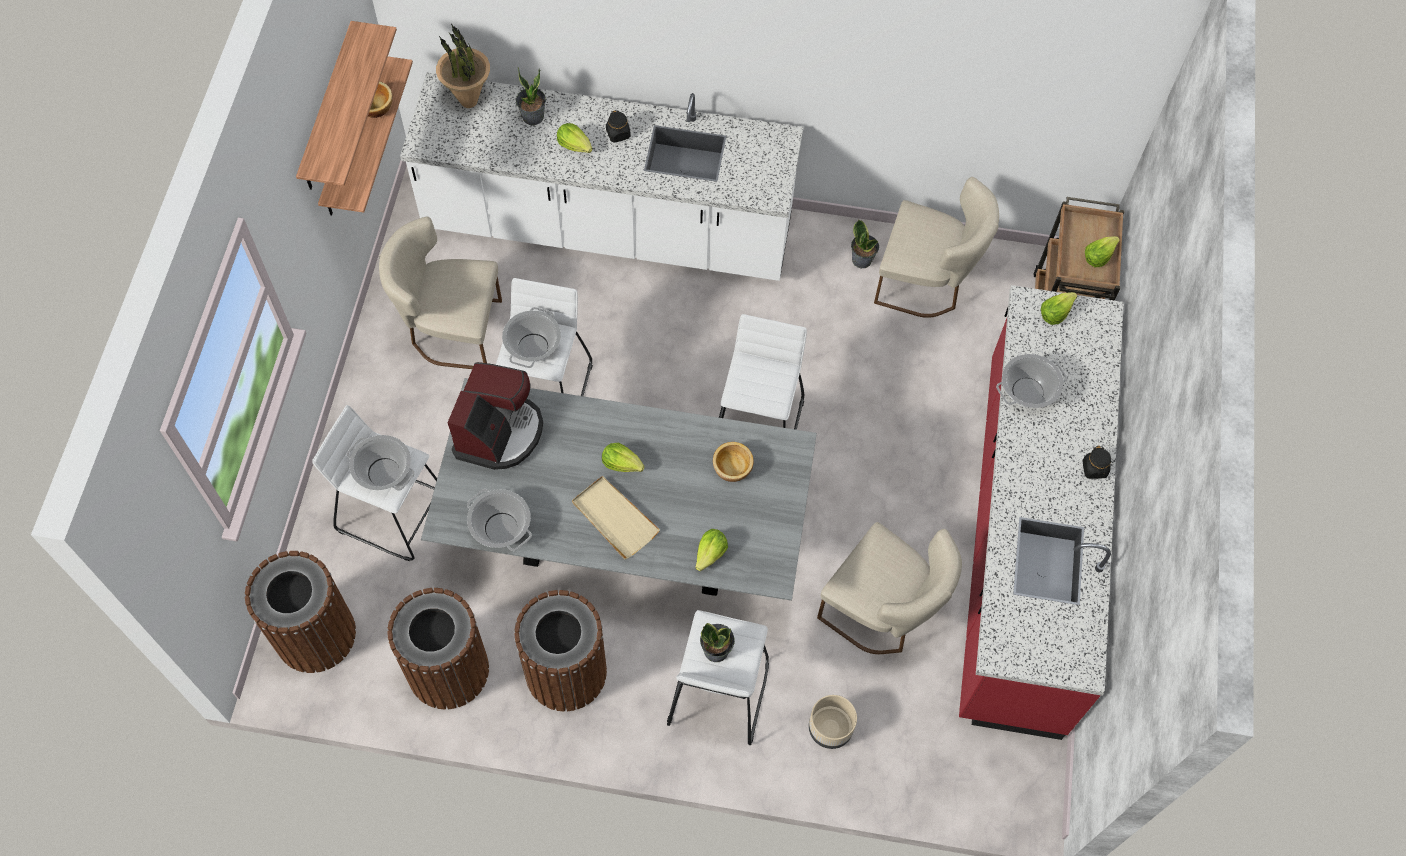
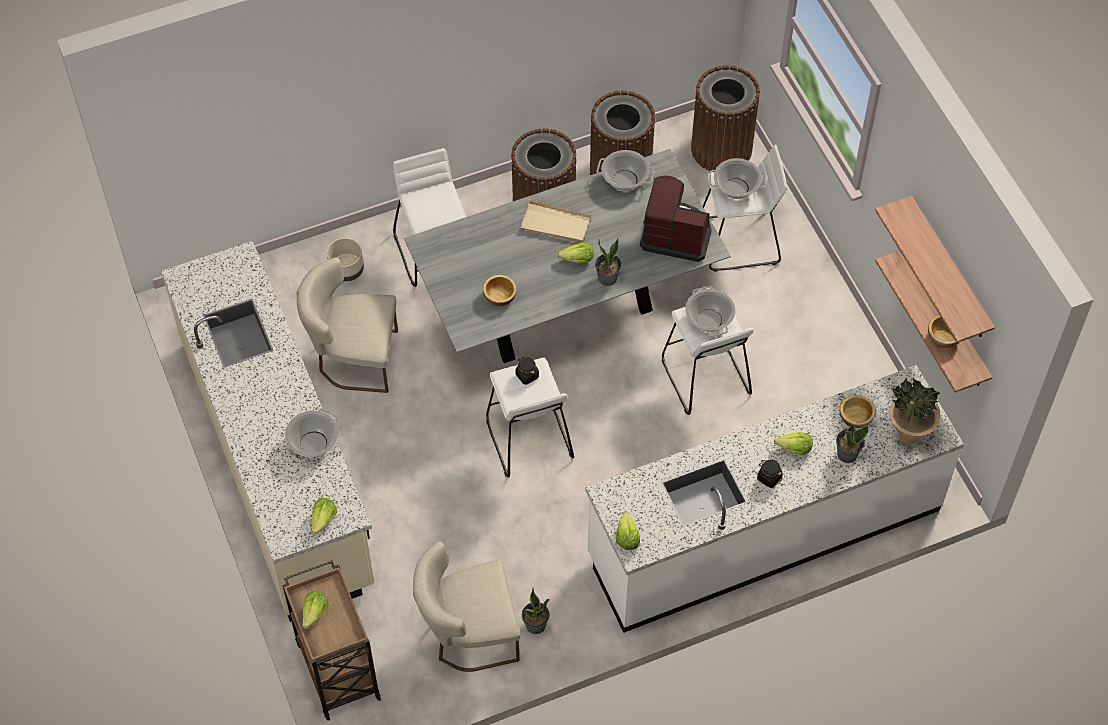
camera: 150 degrees right, 5 degrees down
(451, 330) = (811, 380): beige chair -> none
(496, 141) = (856, 417): none -> bowl
(499, 432) = (676, 234): coffee machine -> coffee machine turned 120 degrees clockwise
(710, 554) = (476, 236): lettuce -> lettuce (627, 537)
(716, 650) = (437, 202): potted plant -> potted plant (607, 278)
(1020, 541) = (278, 462): red counter -> beige counter
(1094, 469) = (234, 412): black jar -> black jar (527, 375)

